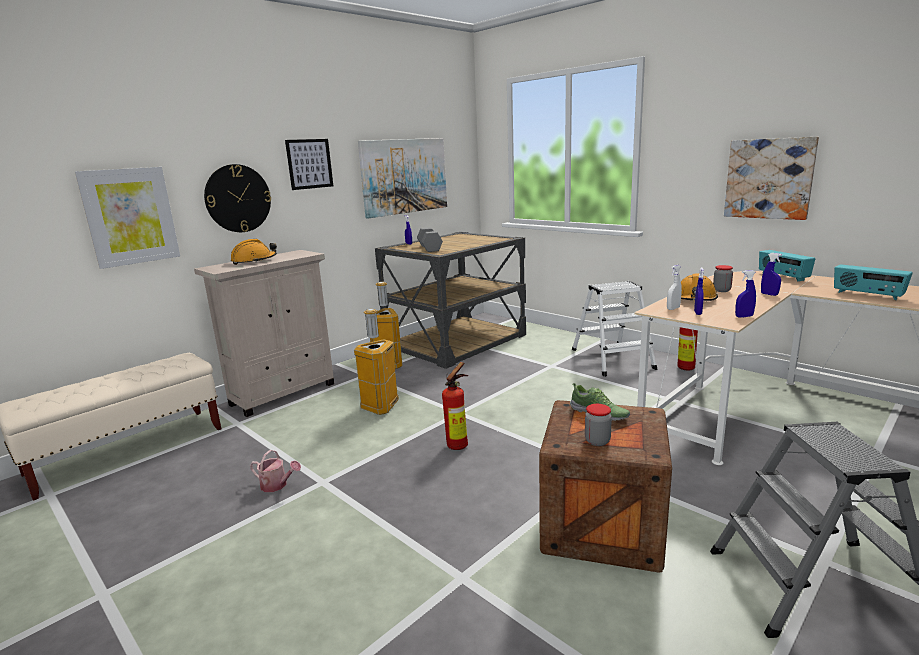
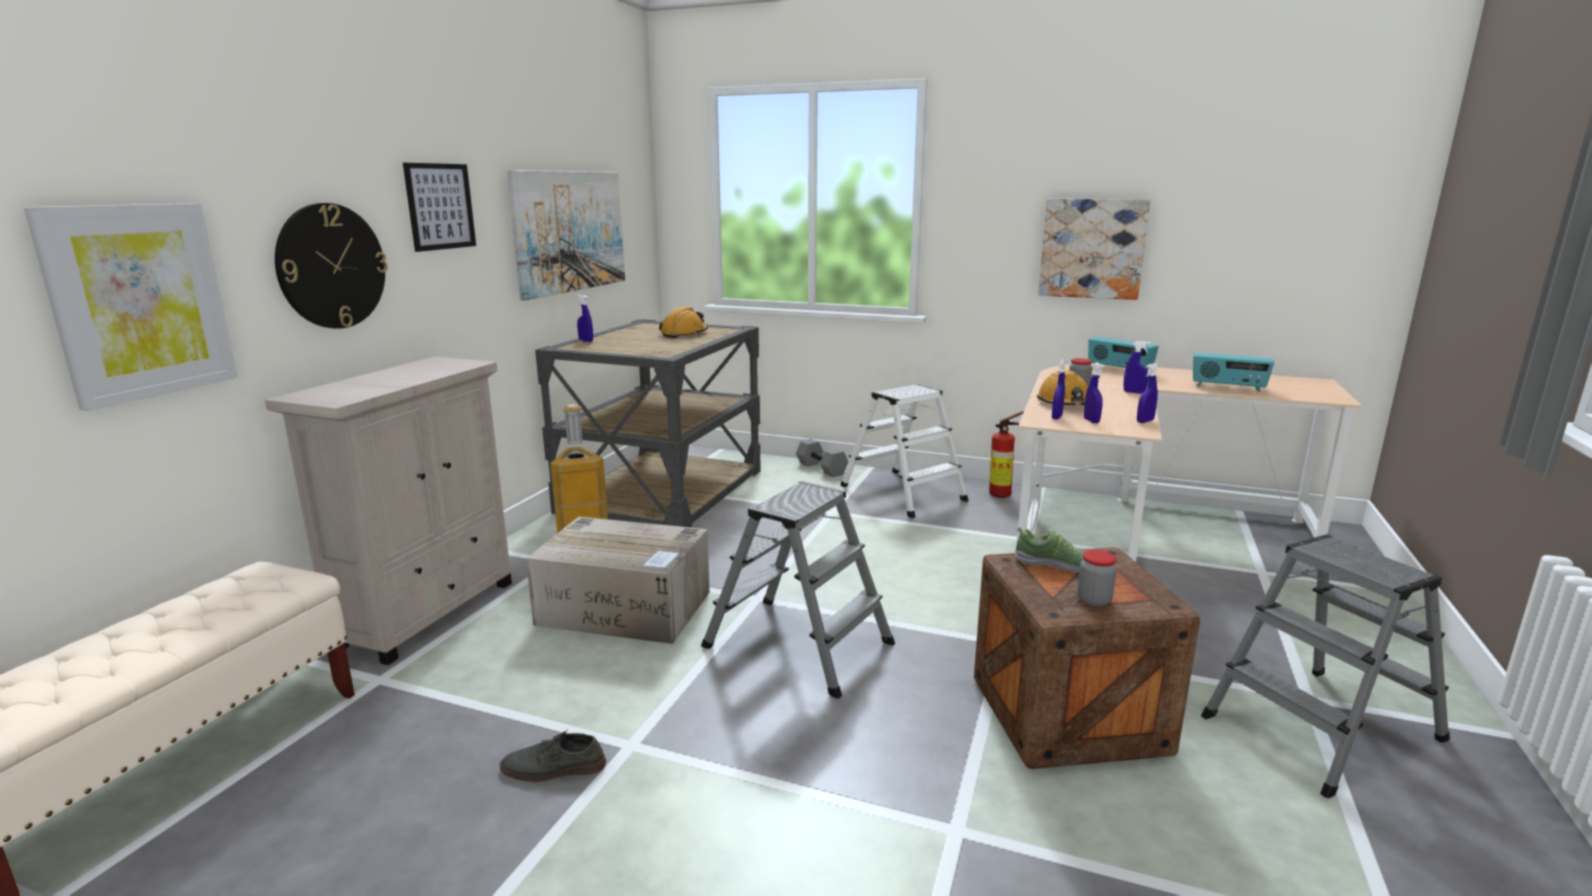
camera: 25 degrees left, 0 degrees up
(254, 261) = (377, 380): orange hard hat -> orange hard hat (684, 333)
(277, 485) = (553, 768): watering can -> grey shoe
(381, 407) = (627, 608): trash can -> cardboard box
(430, 248) = (634, 347): grey dumbbell -> grey dumbbell (822, 468)
(460, 444) = (798, 644): fire extinguisher -> grey step ladder
(673, 308) = (1056, 417): white spray bottle -> blue spray bottle

